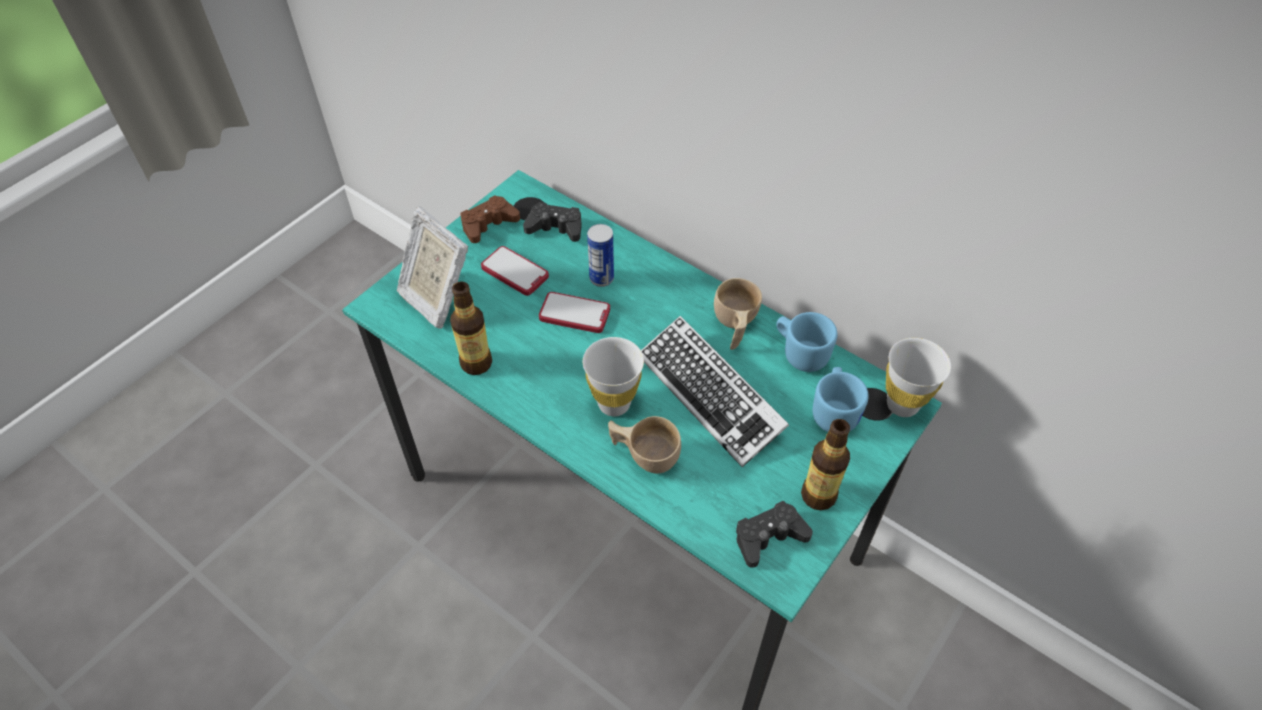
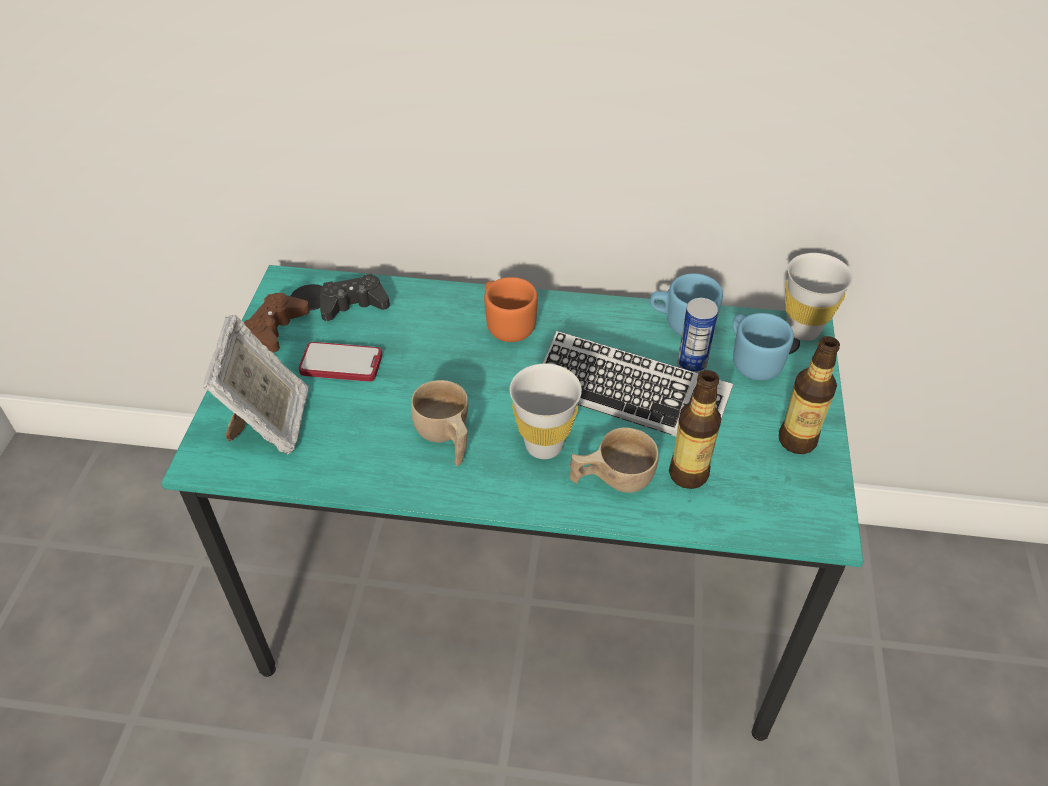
camera: 30 degrees left, 5 degrees down
(436, 298) = (270, 424): picture frame -> picture frame turned 105 degrees counterclockwise
(476, 363) = (366, 470): bottle -> bottle (688, 474)
(574, 314) = (437, 378): phone -> none
(601, 278) = (439, 333): can -> can (691, 365)
(658, 292) = (507, 324): none -> orange mug
(734, 326) = (603, 325): beige cup -> beige cup (445, 439)
(769, 537) = (785, 498): black game controller -> none

